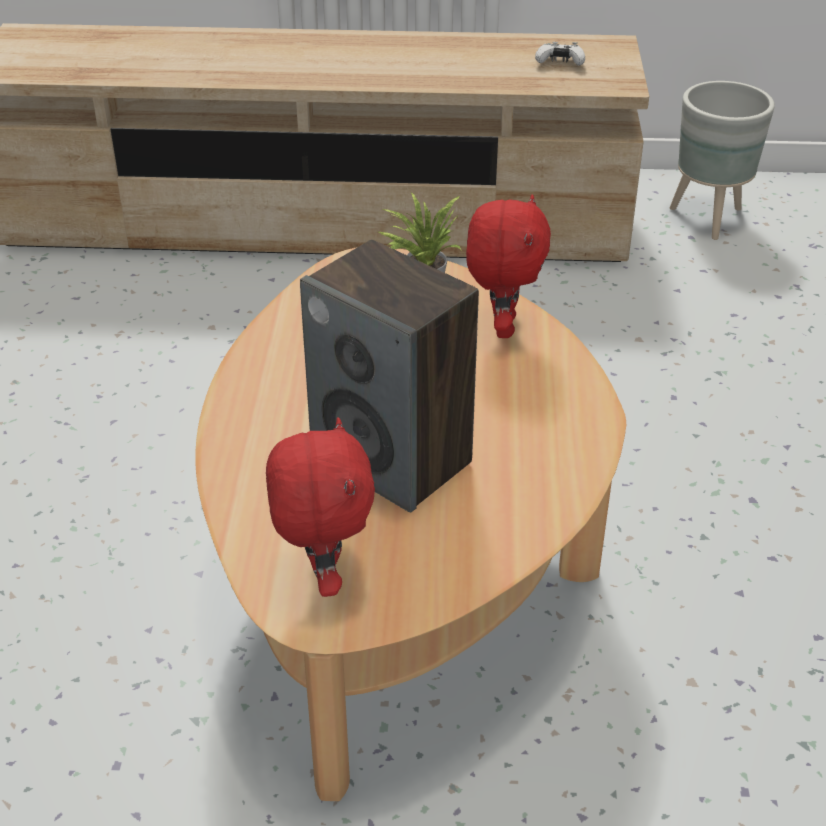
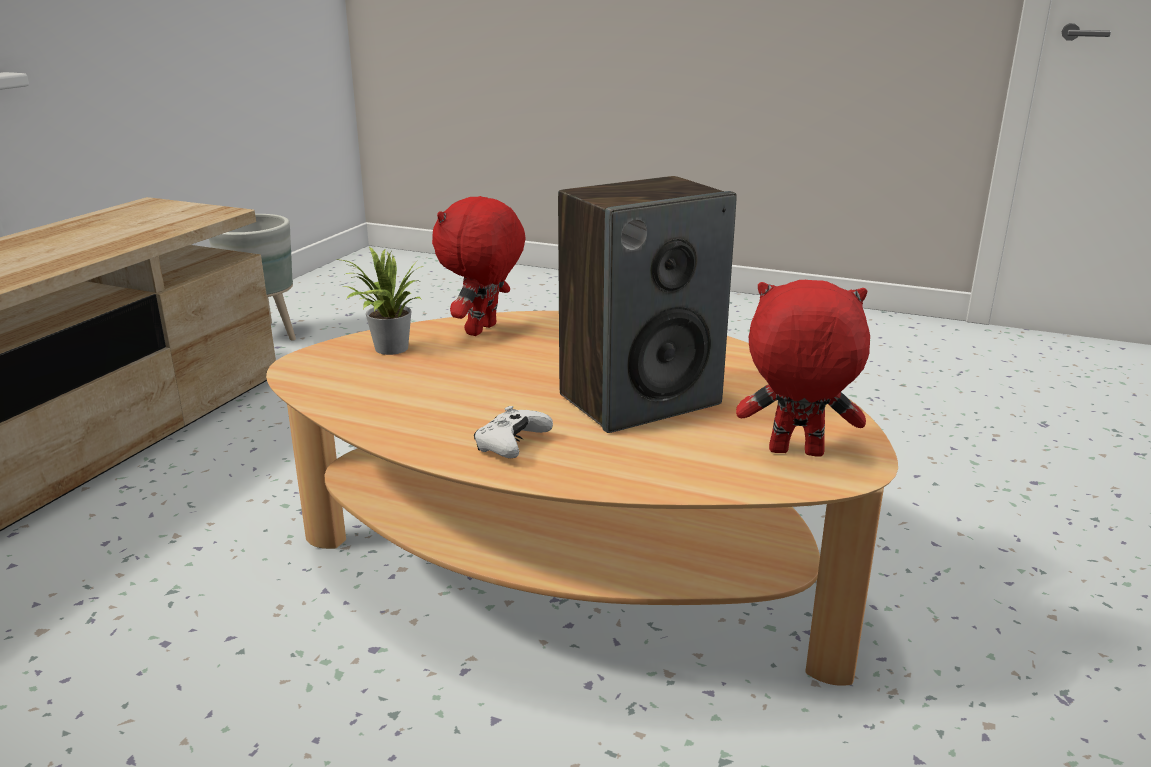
camera: 70 degrees left, 15 degrees down
(502, 326) = (483, 330): red plush toy -> red plush toy turned 90 degrees counterclockwise
(560, 62) = (140, 220): white game controller -> white game controller (511, 445)

